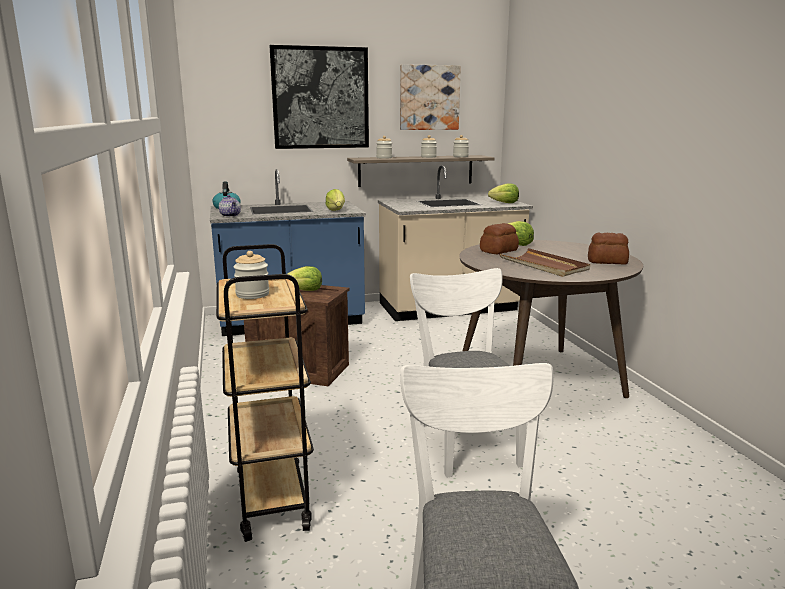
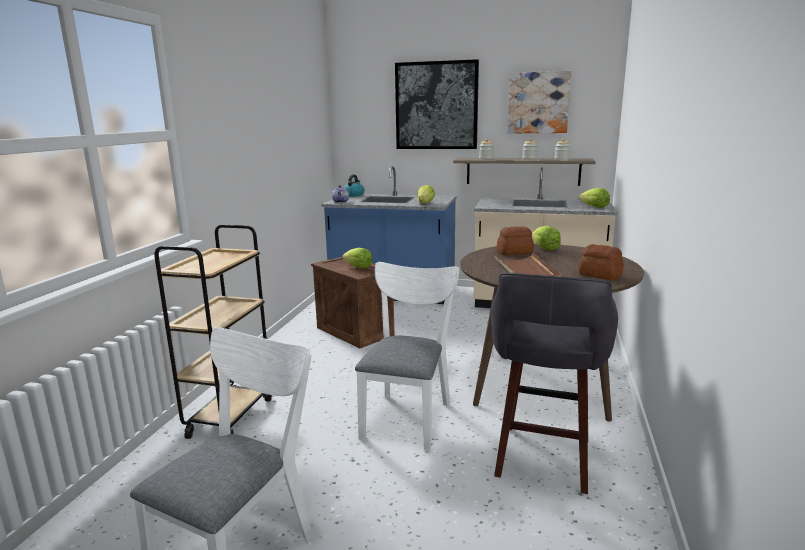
camera: 30 degrees right, 0 degrees up
(252, 294) = (209, 261): jar -> none
(621, 445) = (542, 461): none -> grey stool

